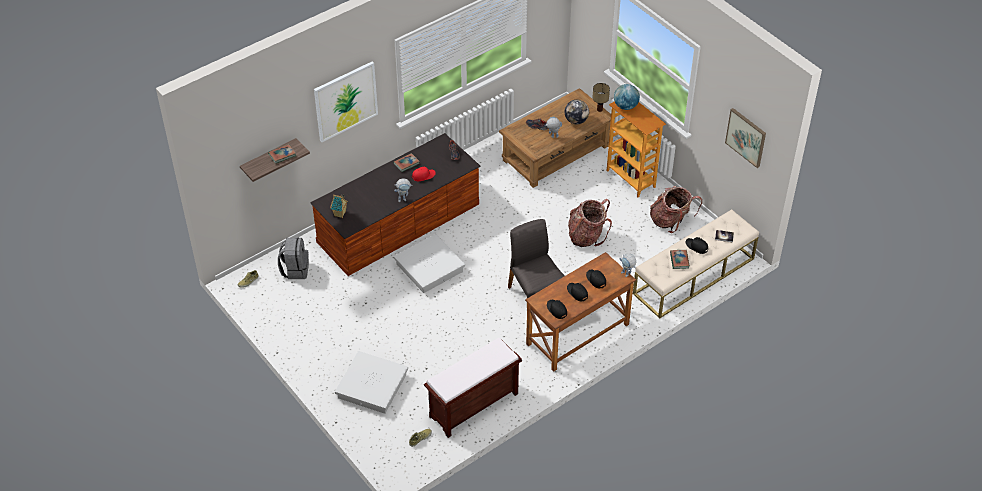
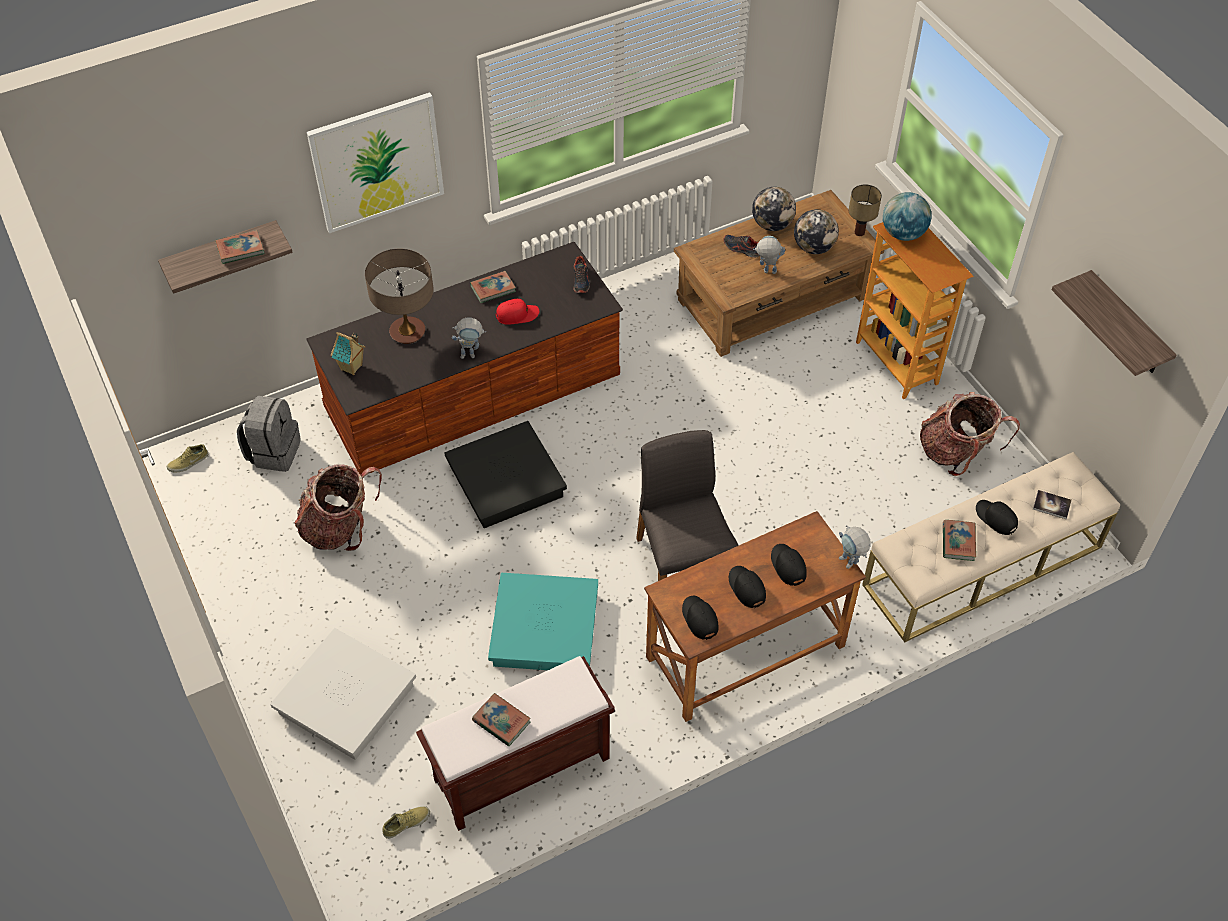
camera: 10 degrees right, 5 degrees up
(365, 192) = (407, 332): none -> table lamp
(430, 267) = (506, 481): white storage box -> black storage box
(466, 372) = (501, 721): none -> book
(469, 338) = (544, 629): none -> turquoise storage box
(550, 111) = (772, 225): none -> globe
(586, 236) = (798, 460): backpack -> backpack (340, 528)
(746, 137) = (1127, 326): picture -> shelf

